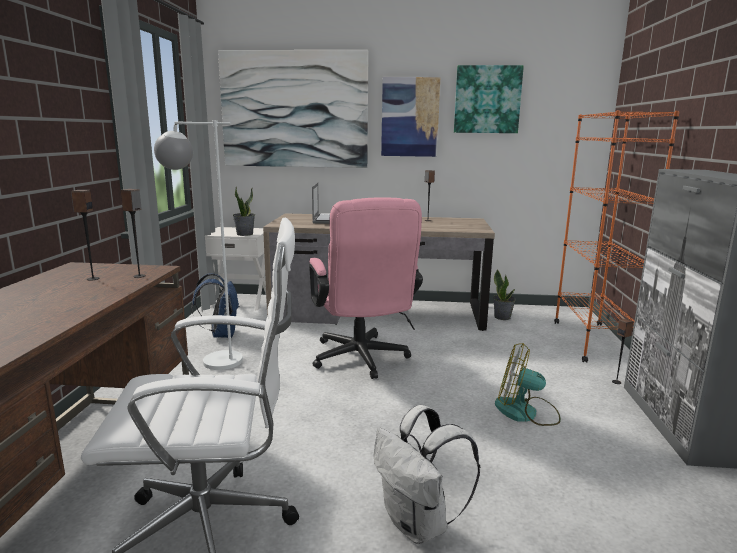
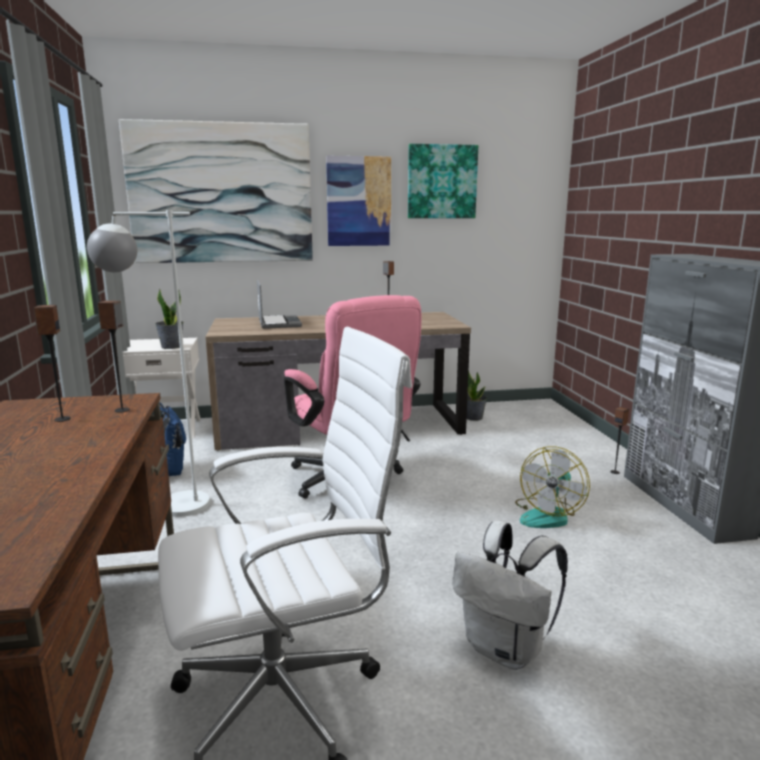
camera: 15 degrees left, 0 degrees up
(526, 412) = (548, 515): fan -> fan turned 60 degrees counterclockwise
(592, 341) = (572, 433): orange bookcase -> none

